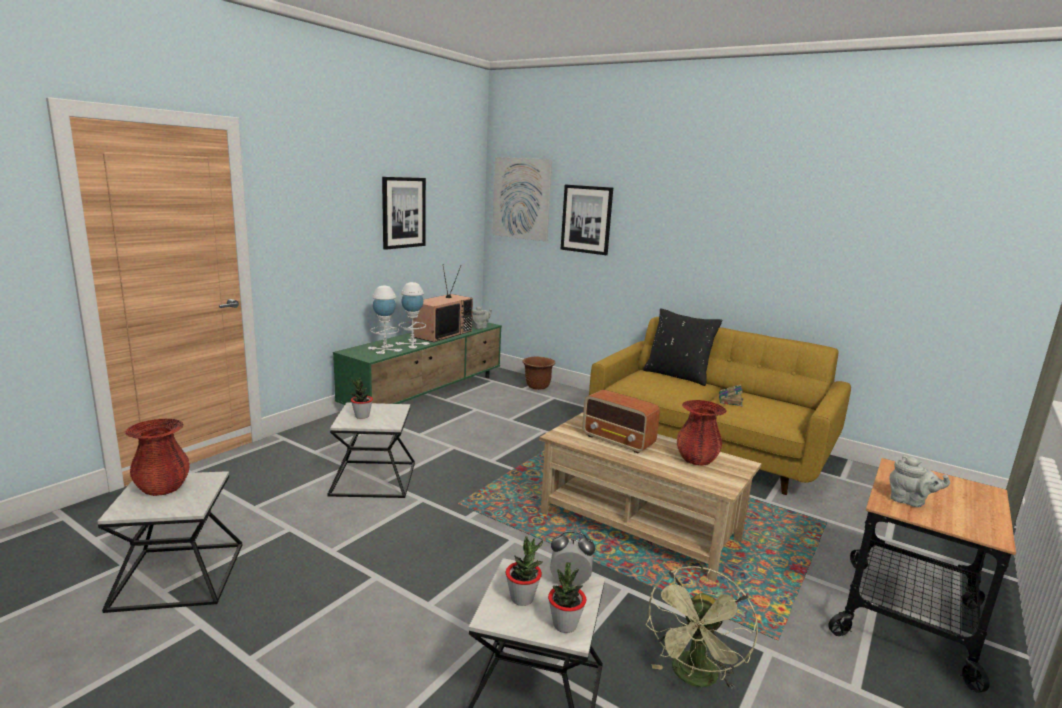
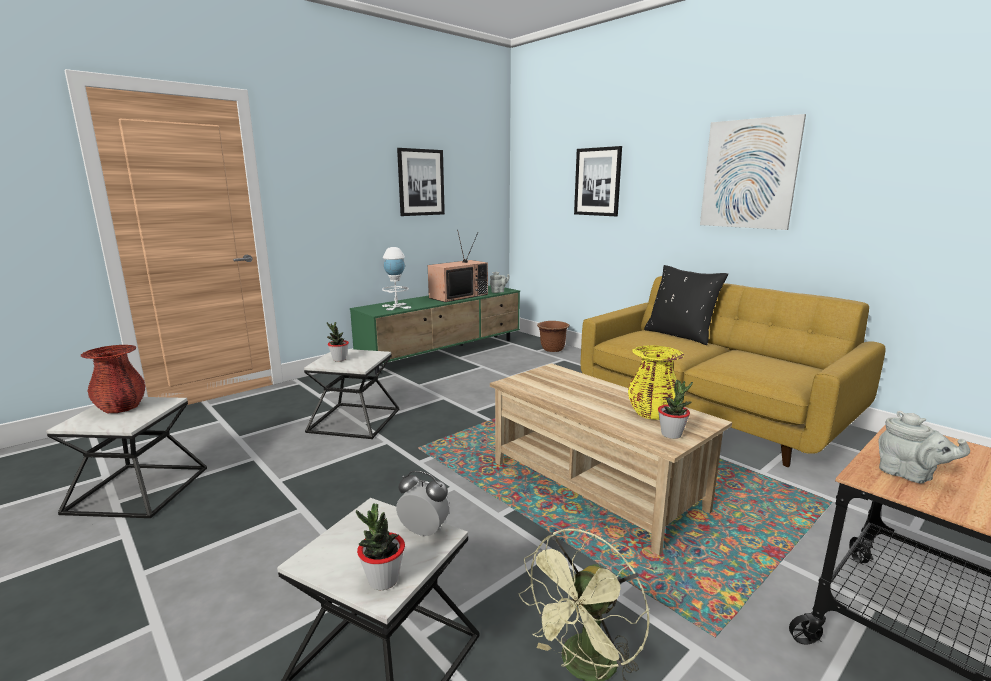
camera: 15 degrees right, 0 degrees up
(412, 343) = (424, 303): white table lamp -> none
(521, 198) = (539, 168): picture -> picture (749, 174)
(522, 598) = (357, 543): potted plant -> potted plant (671, 434)
(618, 441) = (572, 391): radio -> none
(696, 459) = (652, 413): red vase -> yellow vase
(730, 400) = (728, 359): book -> none

